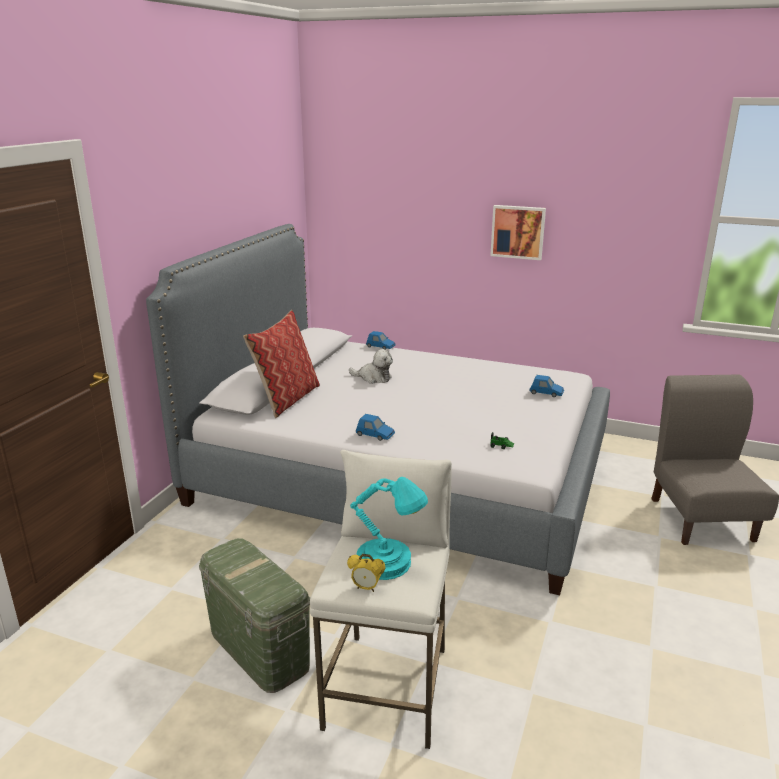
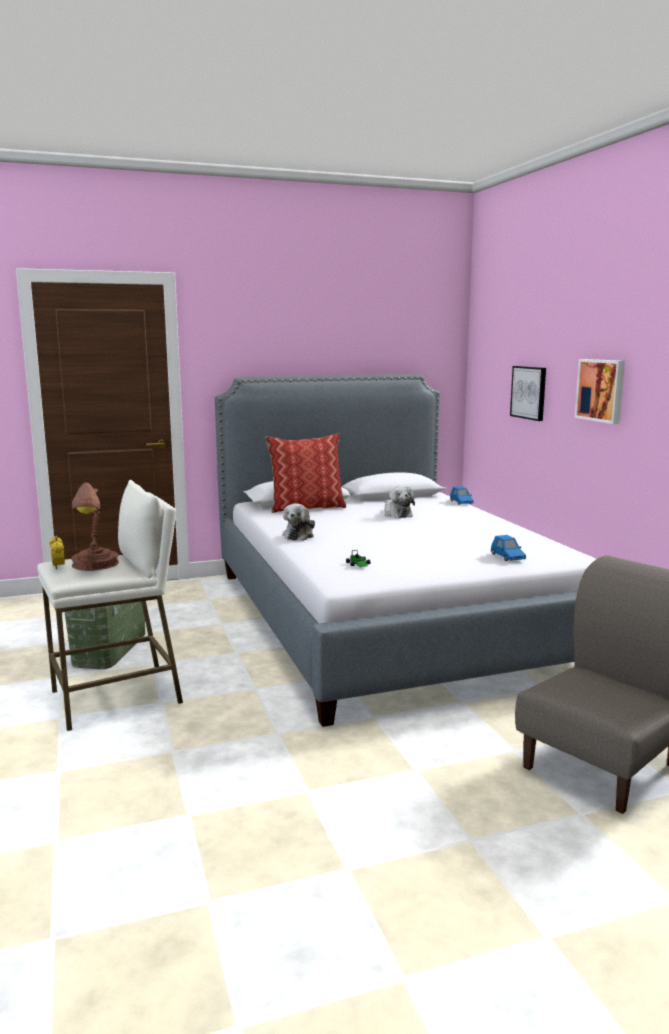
camera: 50 degrees right, 10 degrees down
(375, 435) = (299, 535): blue toy car -> plush toy
(388, 564) = (95, 565): turquoise table lamp -> brown table lamp
(416, 233) = (529, 392): none -> picture

